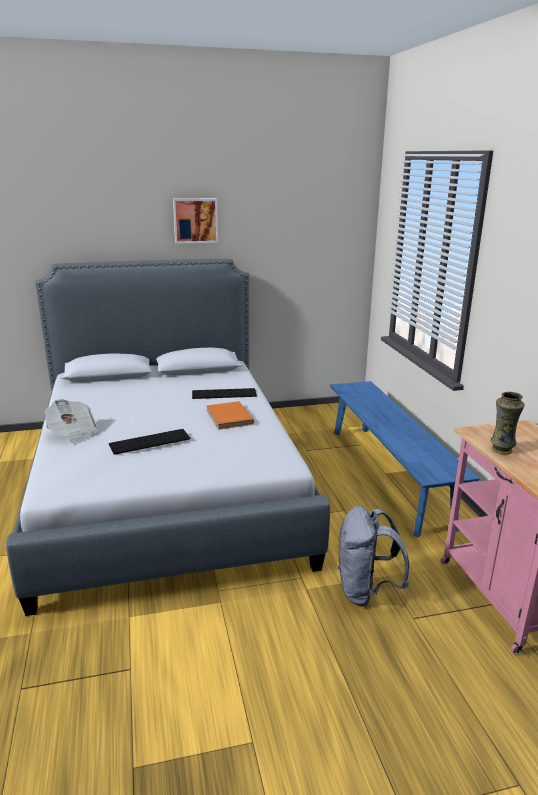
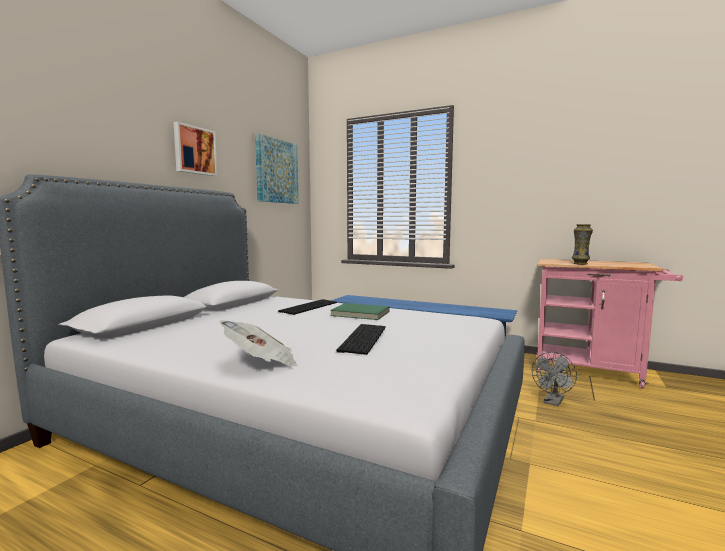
camera: 50 degrees left, 15 degrees down
(228, 417) = (360, 314): orange book -> green book
(311, 224) = (276, 171): none -> picture
(366, 591) = (553, 402): grey backpack -> grey fan

